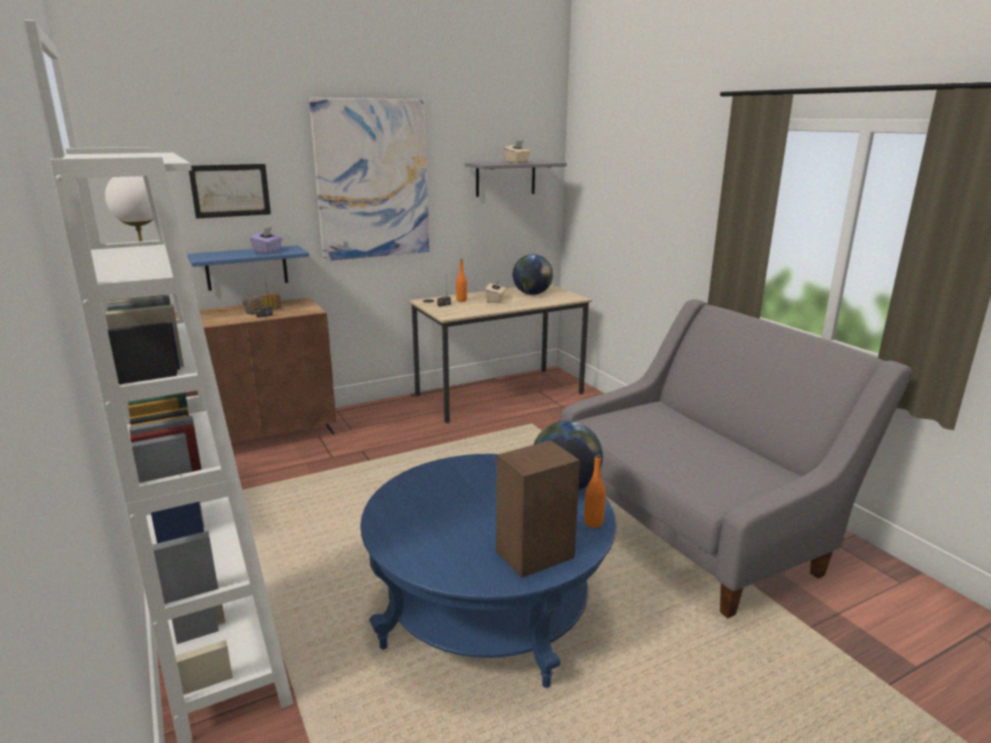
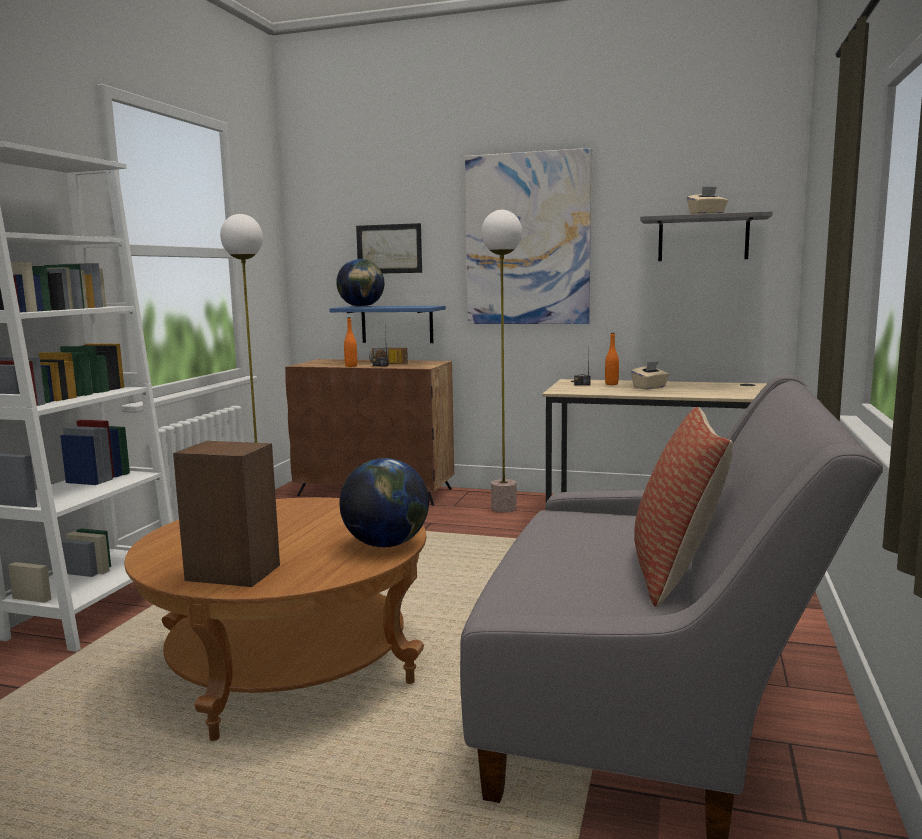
camera: 45 degrees right, 10 degrees down
(268, 251) = (404, 306): purple tissue box -> none
(394, 419) = (504, 508): none -> floor lamp
(488, 610) = (289, 666): blue coffee table -> brown coffee table
(532, 294) = (712, 388): globe -> globe (361, 307)
(593, 523) = (333, 574): orange bottle -> orange bottle (351, 366)
(728, 443) = (674, 573): none -> pillow

